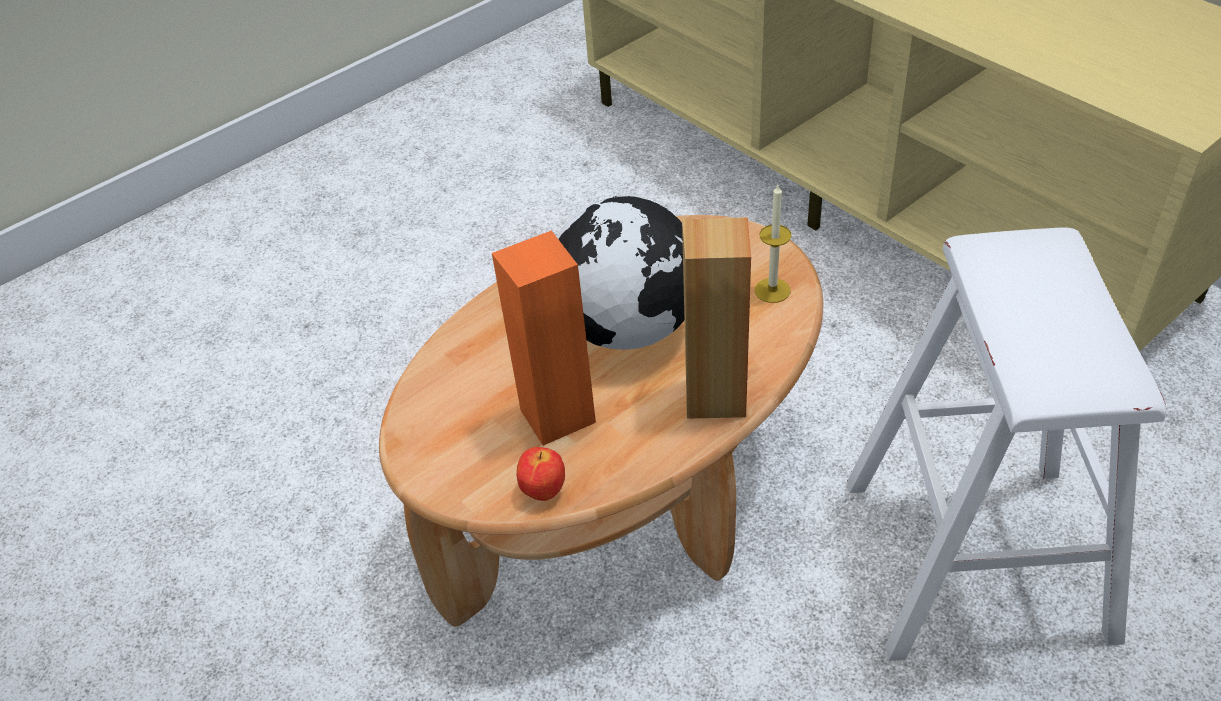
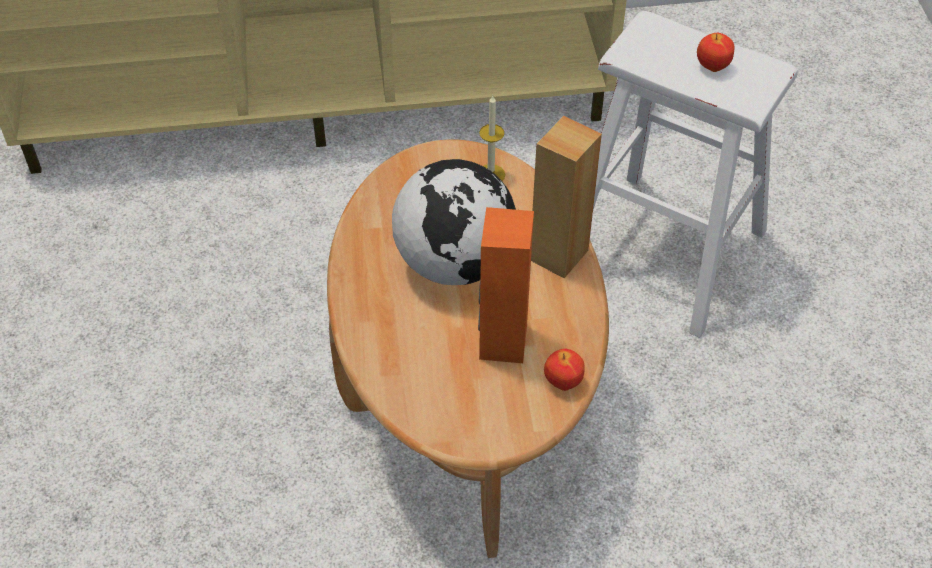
camera: 60 degrees left, 5 degrees up
(1056, 328) = (712, 67): none -> apple

